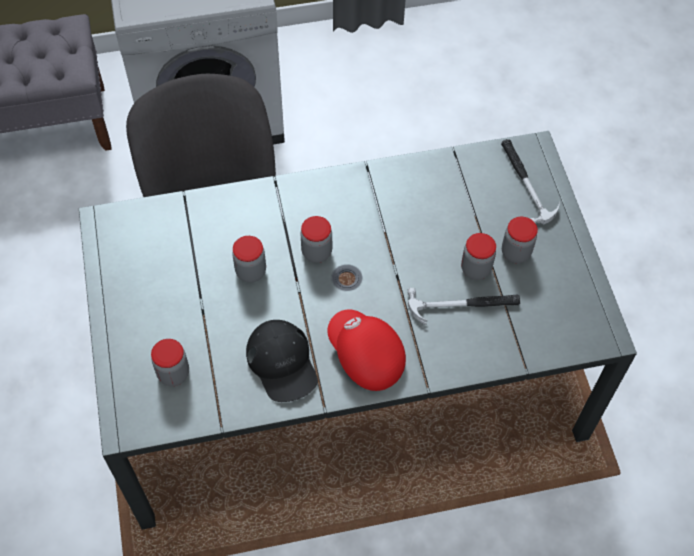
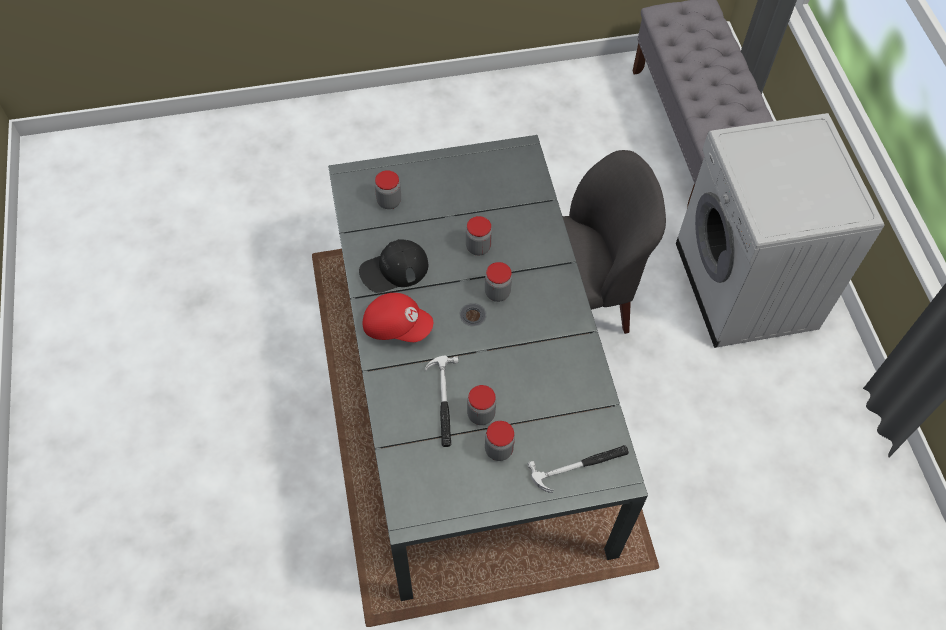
camera: 90 degrees right, 0 degrees up
(365, 356) = (397, 326): red cap -> red cap turned 60 degrees clockwise

